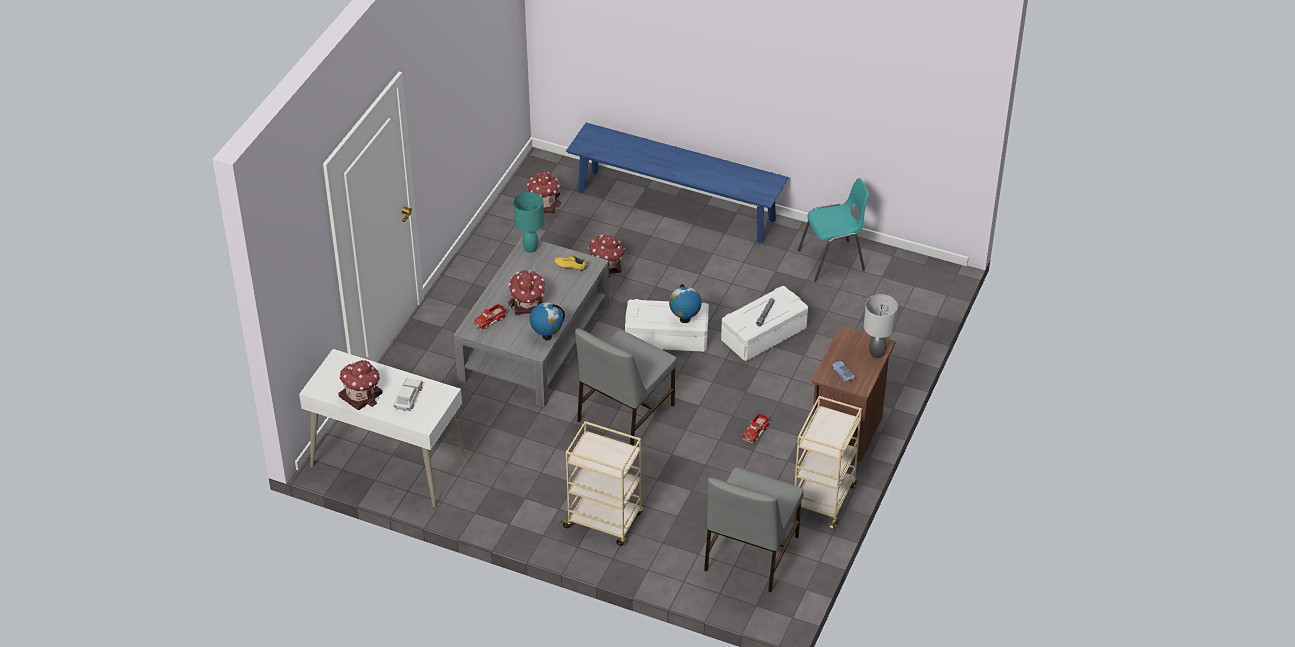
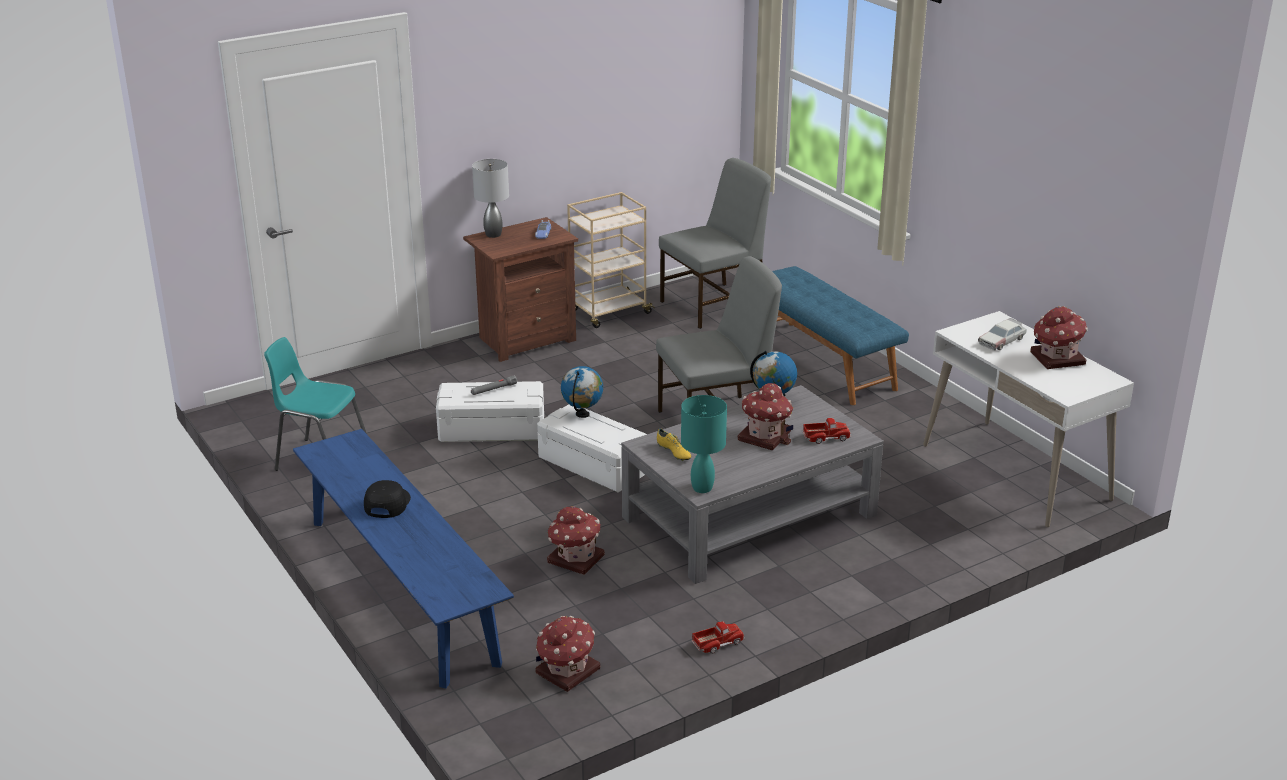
camera: 145 degrees left, 15 degrees down
(604, 521) = (821, 362): beige cart -> blue bench
(690, 168) = (386, 503): none -> black cap
(755, 431) = (606, 367): toy truck -> toy truck (718, 643)

